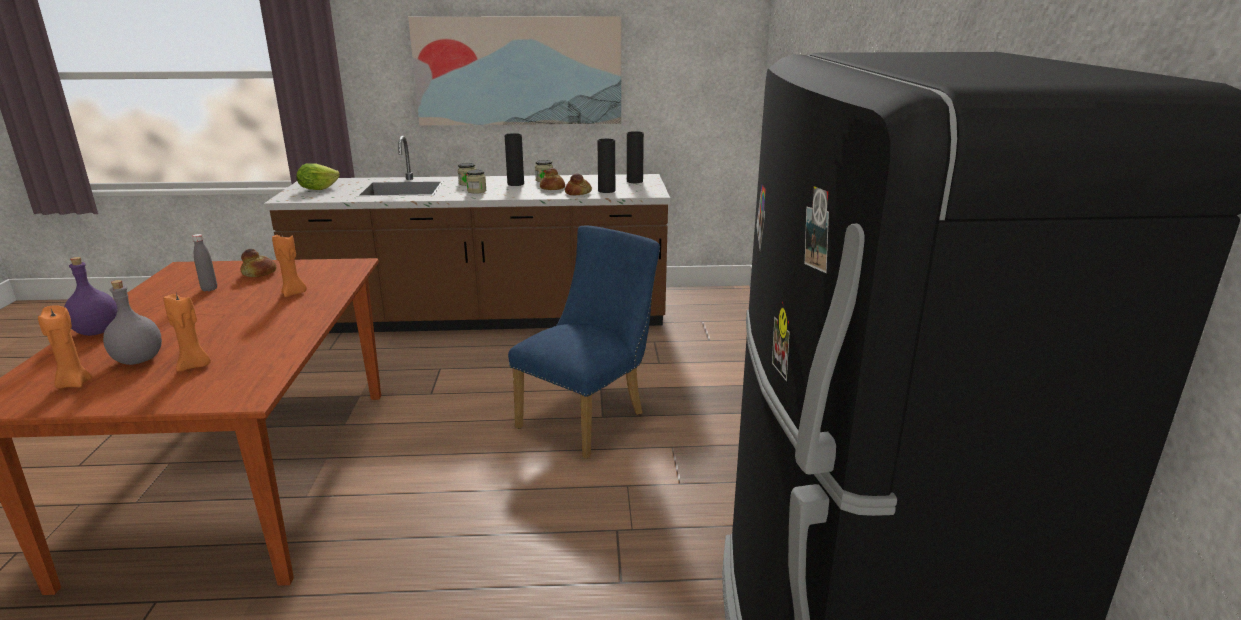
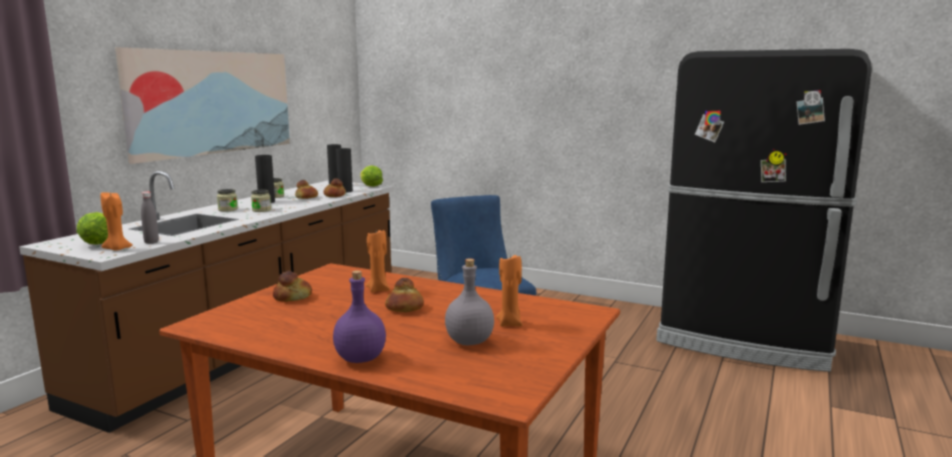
camera: 60 degrees left, 10 degrees down
(74, 384) = (498, 364): orange candle -> orange candle (117, 249)
(209, 289) = (305, 315): grey bottle -> grey bottle (151, 242)
(237, 315) = (404, 308): none -> bread
(649, 192) = (371, 186): none -> lettuce

